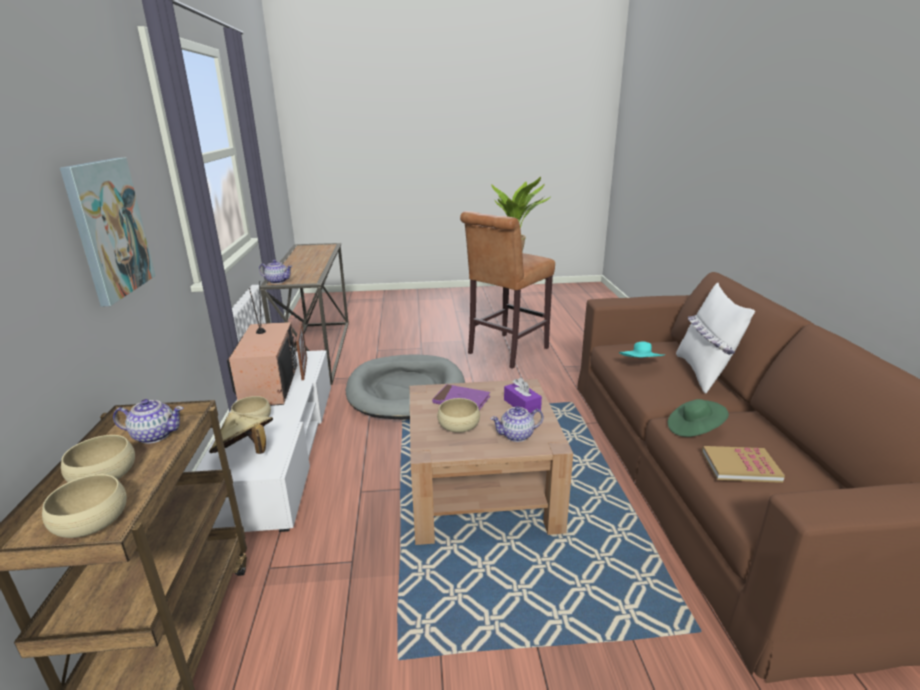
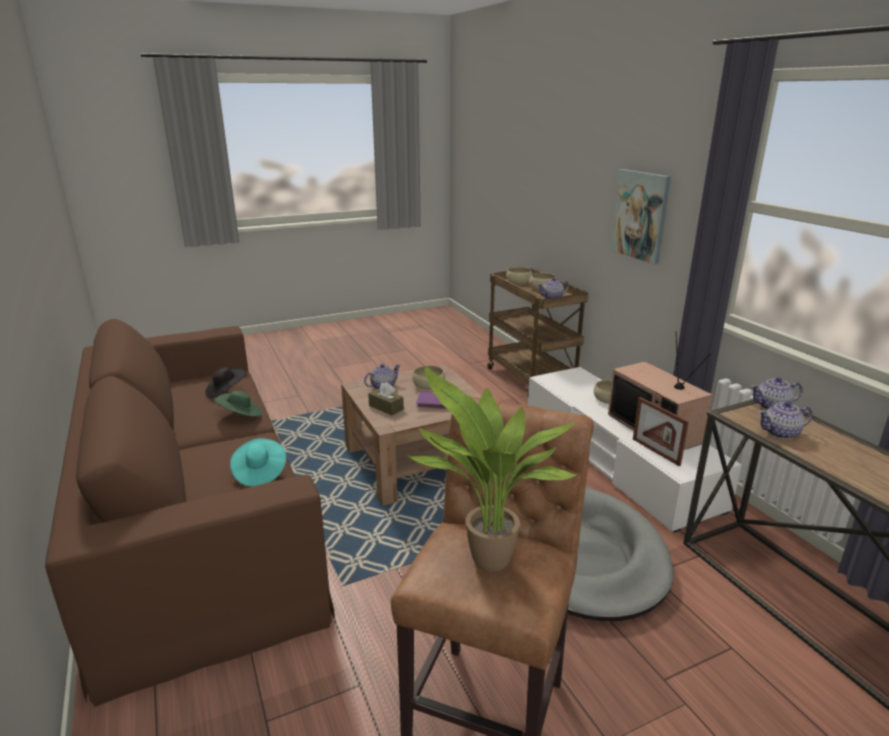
camera: 160 degrees right, 0 degrees up
(245, 452) = (575, 383): beige hat -> none
(307, 273) = (781, 433): none -> teapot
(522, 405) = (386, 407): purple tissue box -> brown tissue box
(703, 373) = (187, 473): white pillow -> none
(740, 466) = (226, 392): book -> black hat

